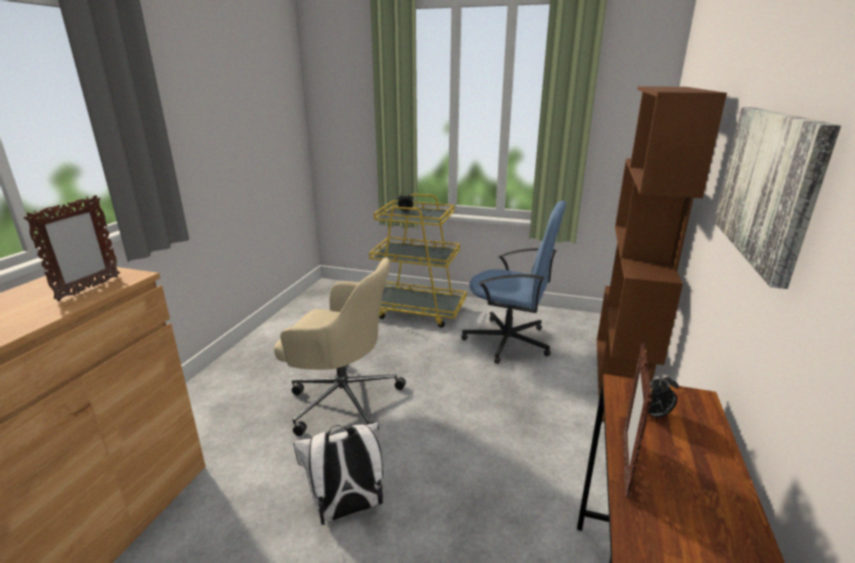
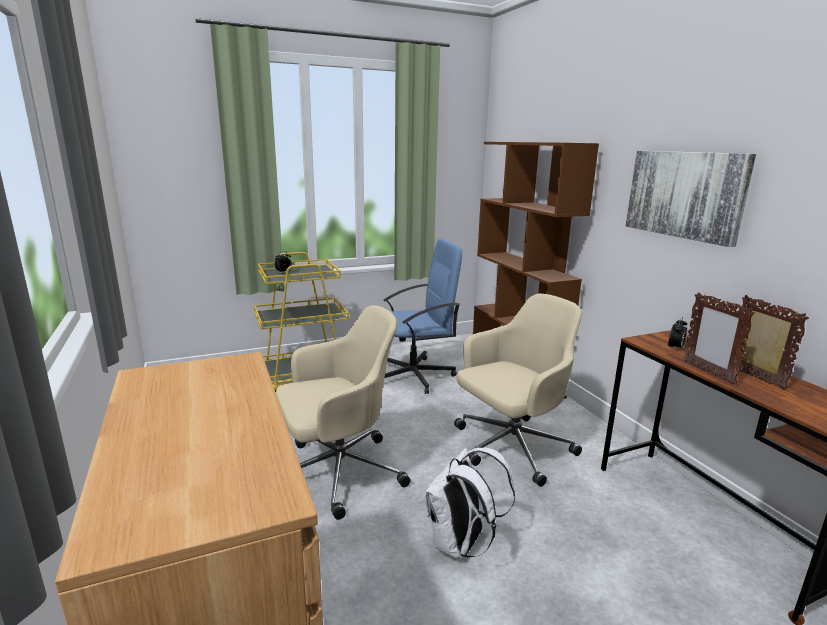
camera: 40 degrees left, 5 degrees down
(89, 288) = (225, 383): picture frame -> picture frame (755, 377)
(507, 451) = (511, 448): none -> beige office chair

